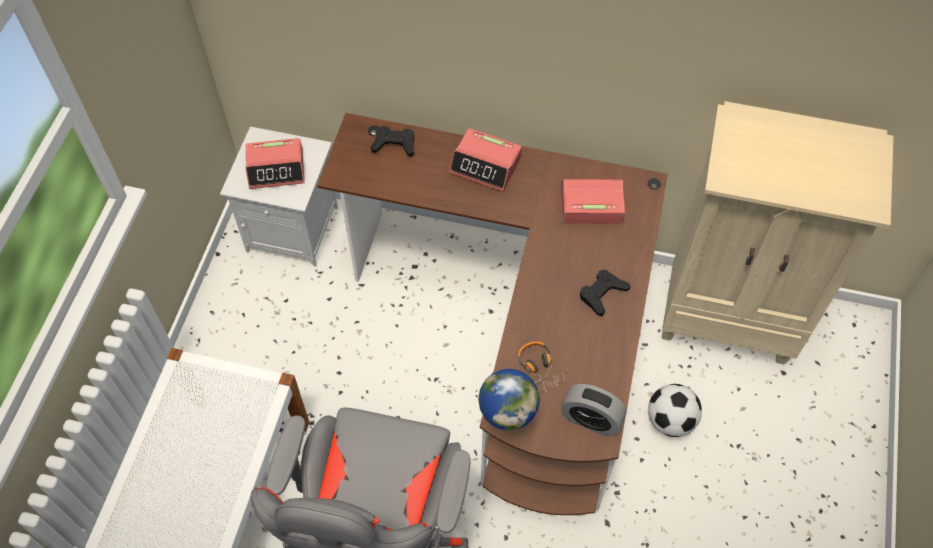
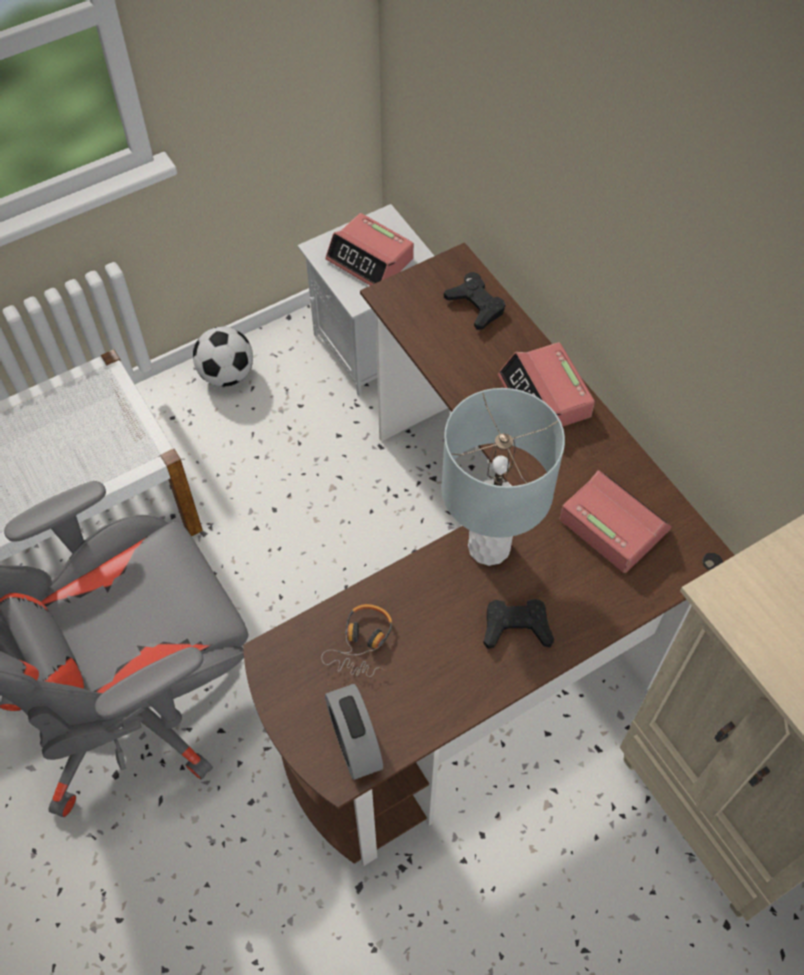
camera: 45 degrees right, 0 degrees up
(507, 421) = (272, 664): globe -> none
(545, 266) = (489, 547): none -> grey table lamp
(670, 420) = (538, 851): football -> football (227, 374)

